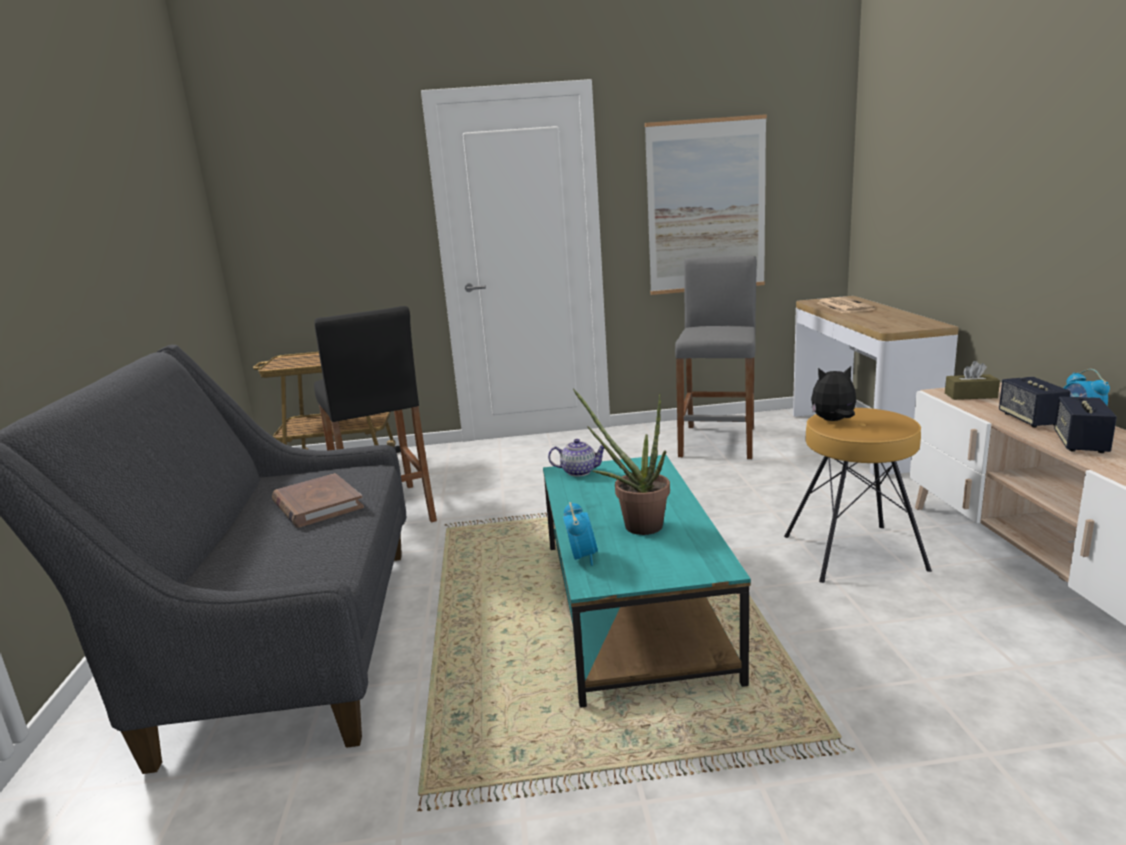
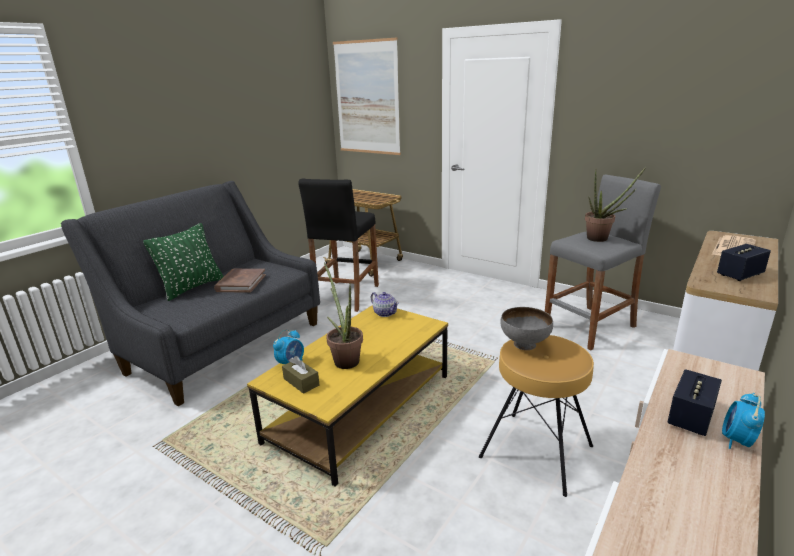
camera: 40 degrees right, 5 degrees up
(232, 540) = (192, 287): none -> green pillow
(631, 606) = (360, 408): turquoise coffee table -> yellow coffee table
(706, 207) = (644, 132): picture -> picture (367, 98)
(721, 327) = (602, 239): none -> potted plant
(833, 421) = (524, 345): plush toy -> grey bowl
(970, 395) = (697, 372): brown tissue box -> brown tissue box (301, 382)
(1080, 444) = (673, 459): speaker -> speaker (740, 275)

